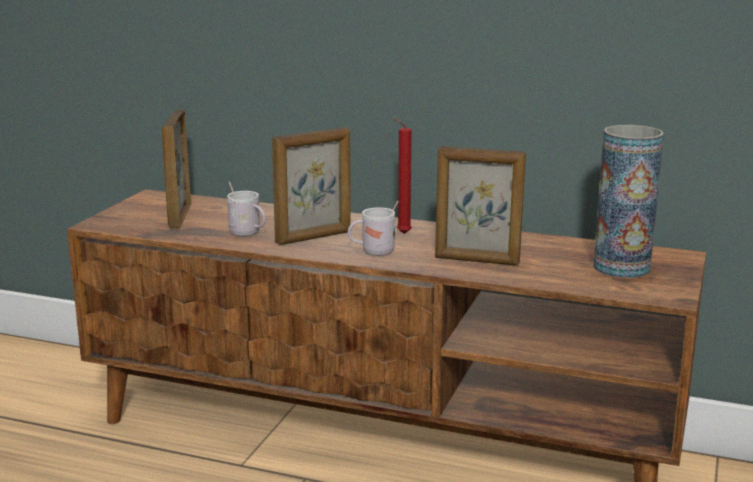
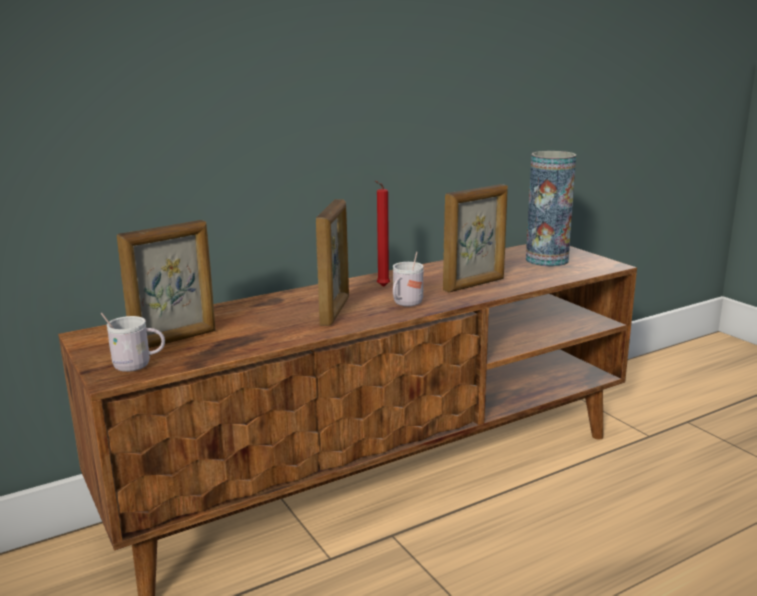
camera: 50 degrees left, 0 degrees up
(179, 216) = (175, 340): picture frame -> picture frame turned 75 degrees counterclockwise
(248, 234) = (281, 329): white mug -> white mug (138, 366)

